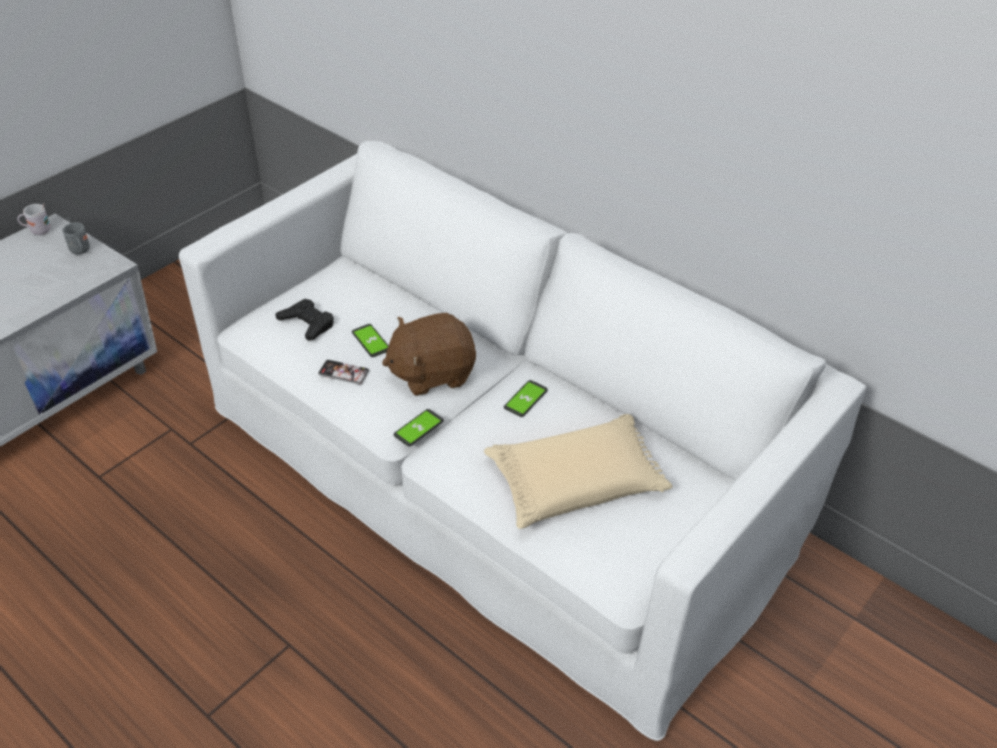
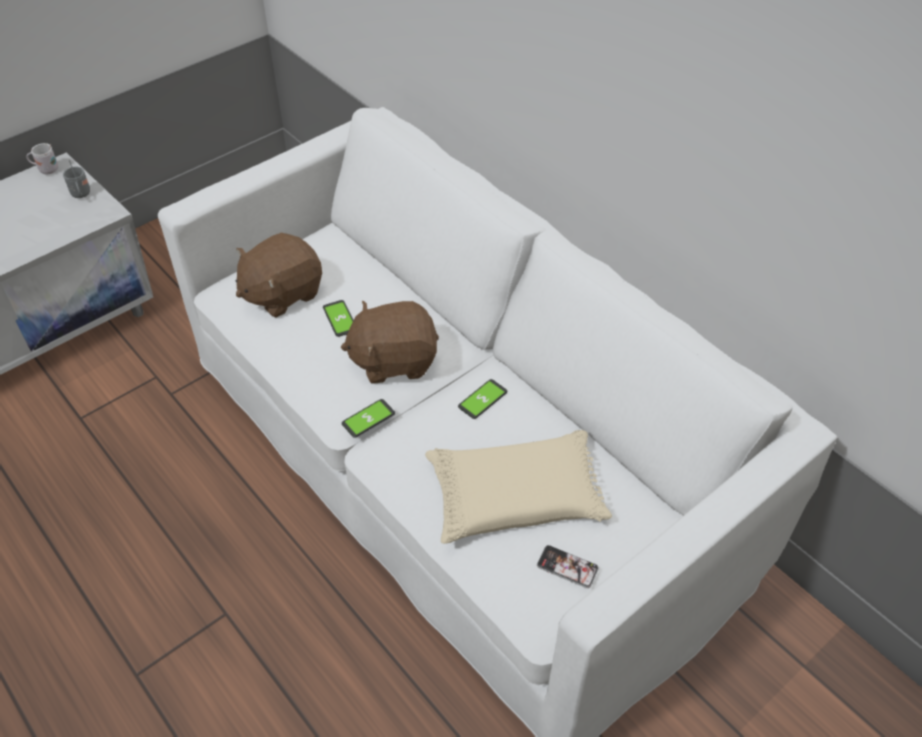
camera: 10 degrees right, 5 degrees up
(307, 323) = (281, 293): black game controller -> brown plush toy
(343, 373) = (306, 350): phone -> phone (567, 567)

